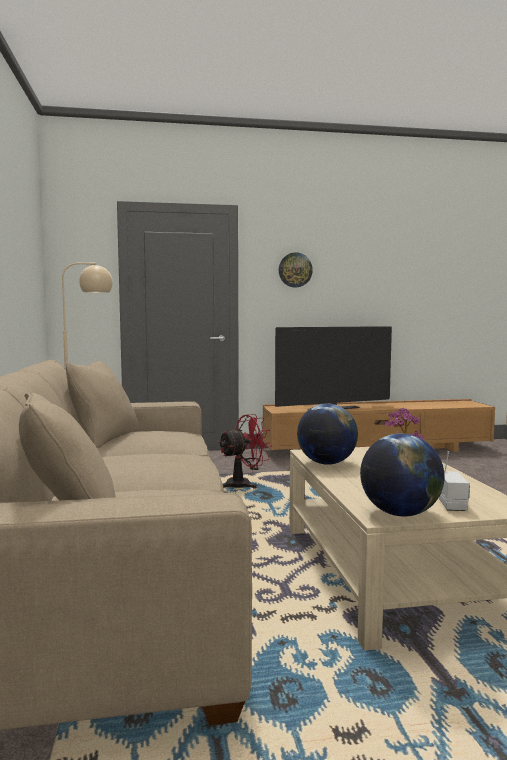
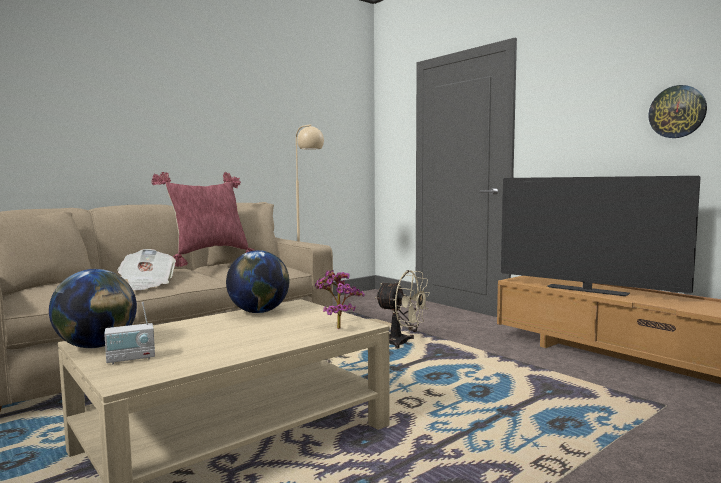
camera: 60 degrees right, 0 degrees up
(118, 445) = (208, 265): none -> red pillow
(173, 474) = (147, 284): none -> newspaper
(244, 484) = (402, 343): red fan -> beige fan
(295, 270) = (578, 104): wall clock -> wall clock (677, 112)

